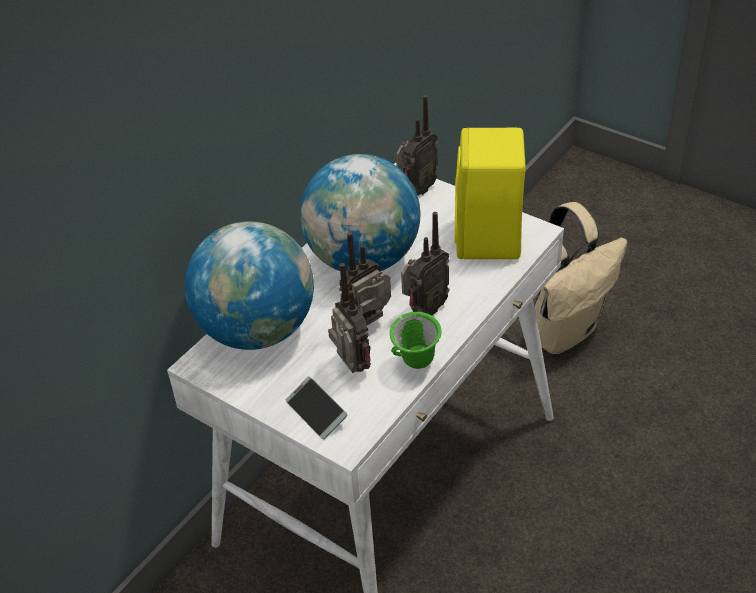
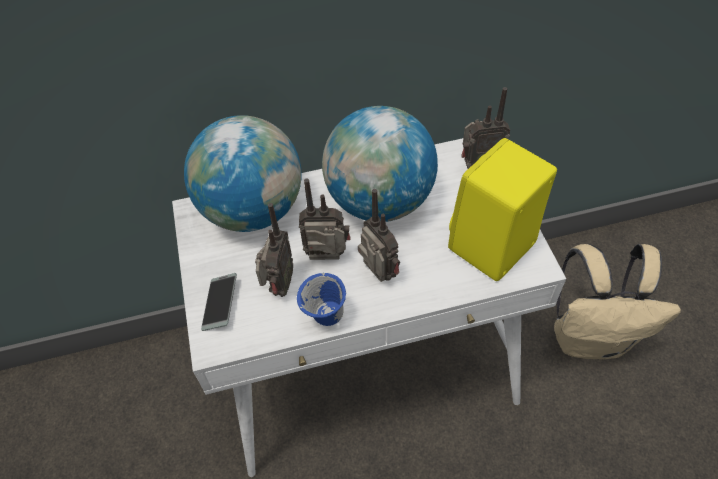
camera: 40 degrees right, 10 degrees up
(416, 364) = (324, 318): green mug -> blue mug
(424, 310) = (378, 275): radio -> radio turned 120 degrees counterclockwise

